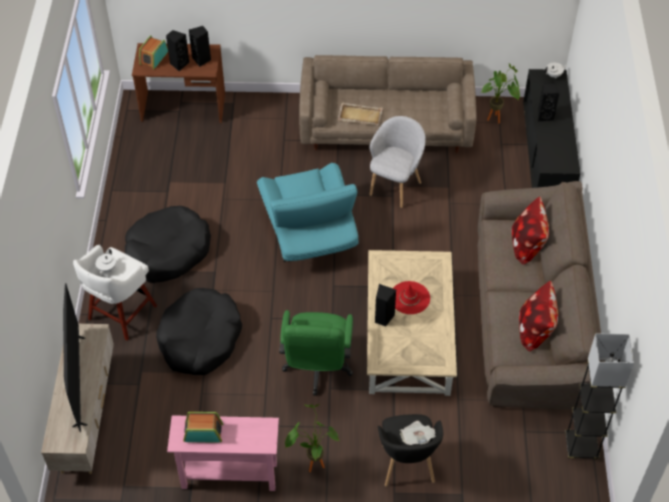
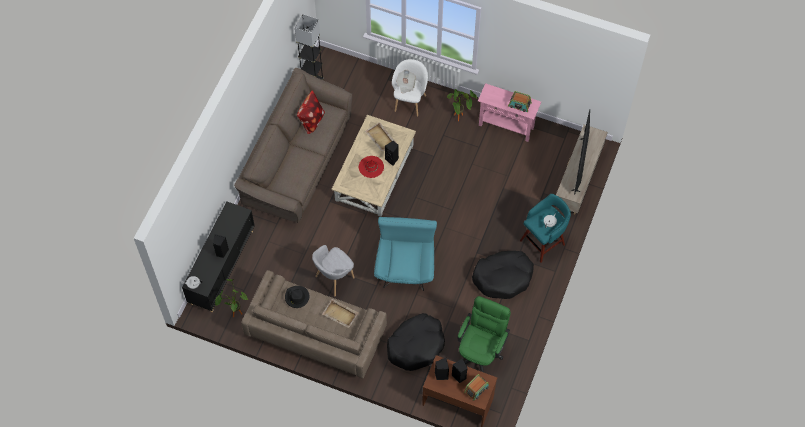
camera: 160 degrees left, 10 degrees up
(121, 314) = (543, 242): white stool -> turquoise stool
(200, 339) = (499, 209): black dog bed -> black dog bed (416, 345)
(317, 369) = (436, 169): green office chair -> green office chair (481, 351)
(406, 466) = (410, 102): black armchair -> white armchair
(417, 345) = (380, 137): none -> beige tray
(423, 117) = (297, 297): none -> black hat
(527, 245) = (285, 173): pillow -> none

